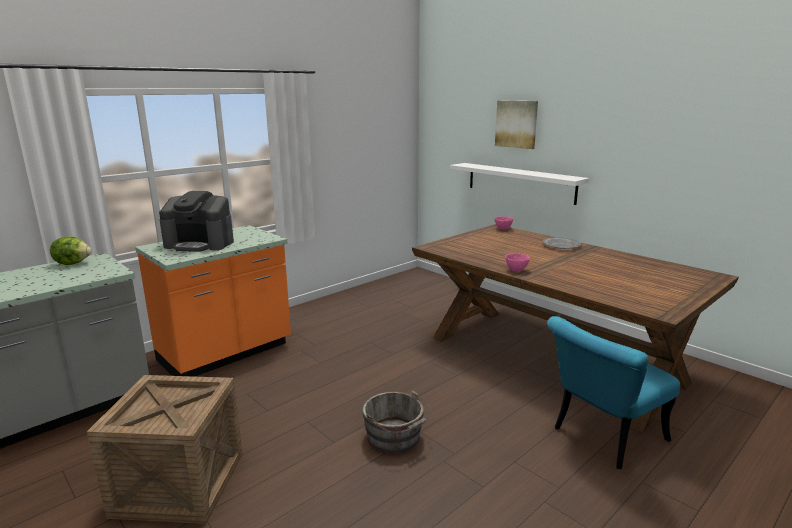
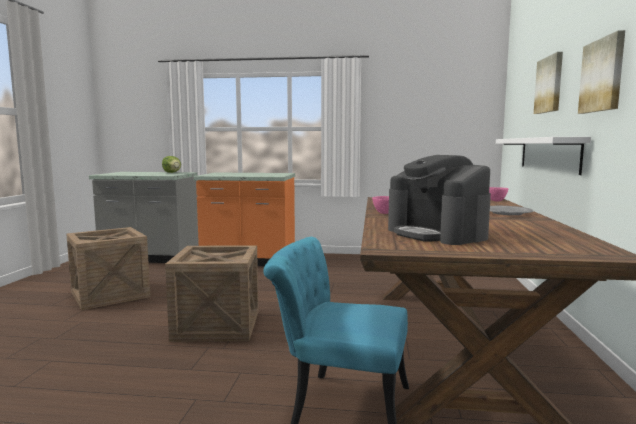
camera: 50 degrees right, 10 degrees down
(200, 244) = (239, 174): coffee machine -> coffee machine (437, 234)
(395, 438) = (217, 325): grey bucket -> crate
(603, 135) = (603, 75): none -> picture

